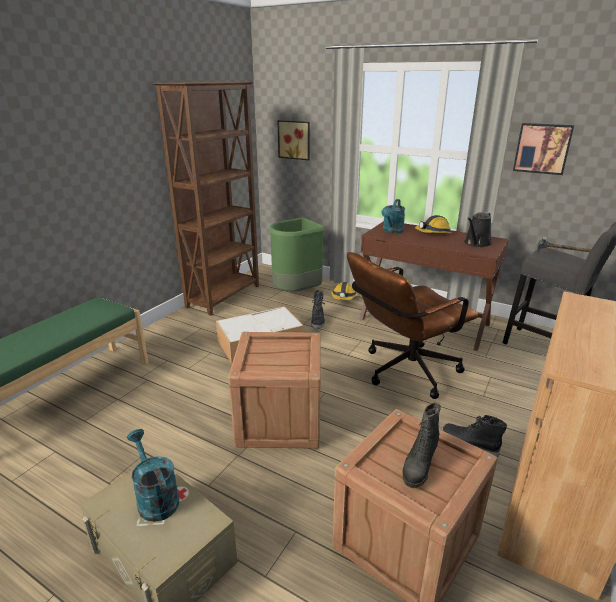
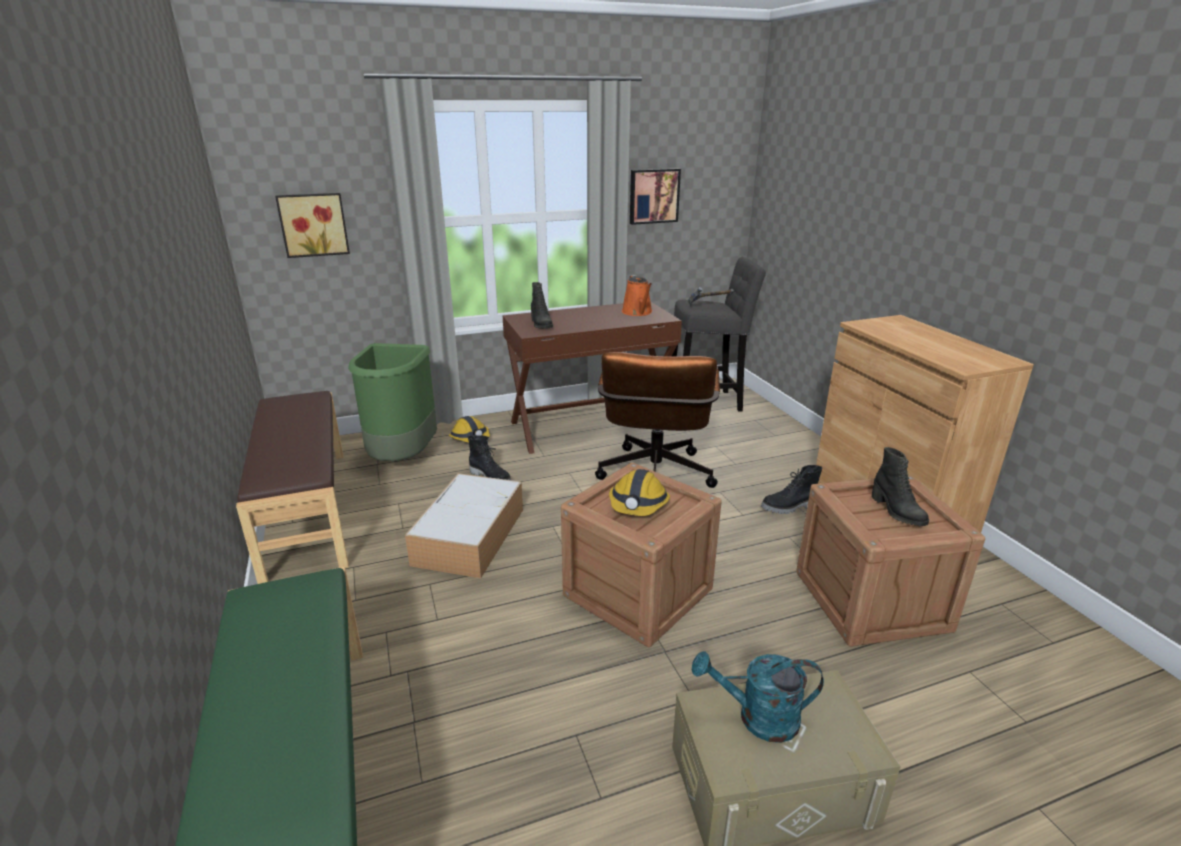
camera: 50 degrees left, 0 degrees up
(225, 296) = (305, 511): brown bookcase -> brown bench
(392, 231) = (541, 324): turquoise watering can -> black boot
(433, 233) = (582, 314): hard hat -> hard hat (638, 504)
(476, 243) = (638, 312): black watering can -> orange watering can

